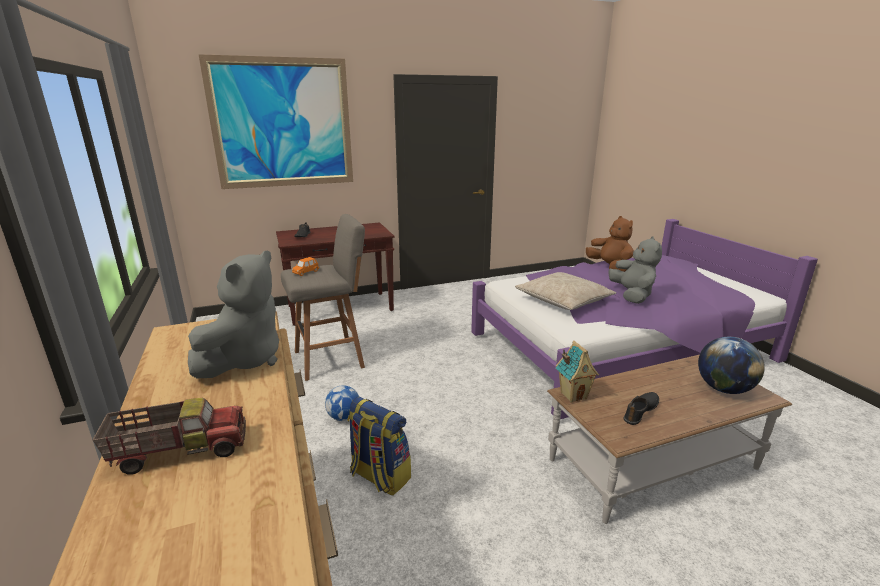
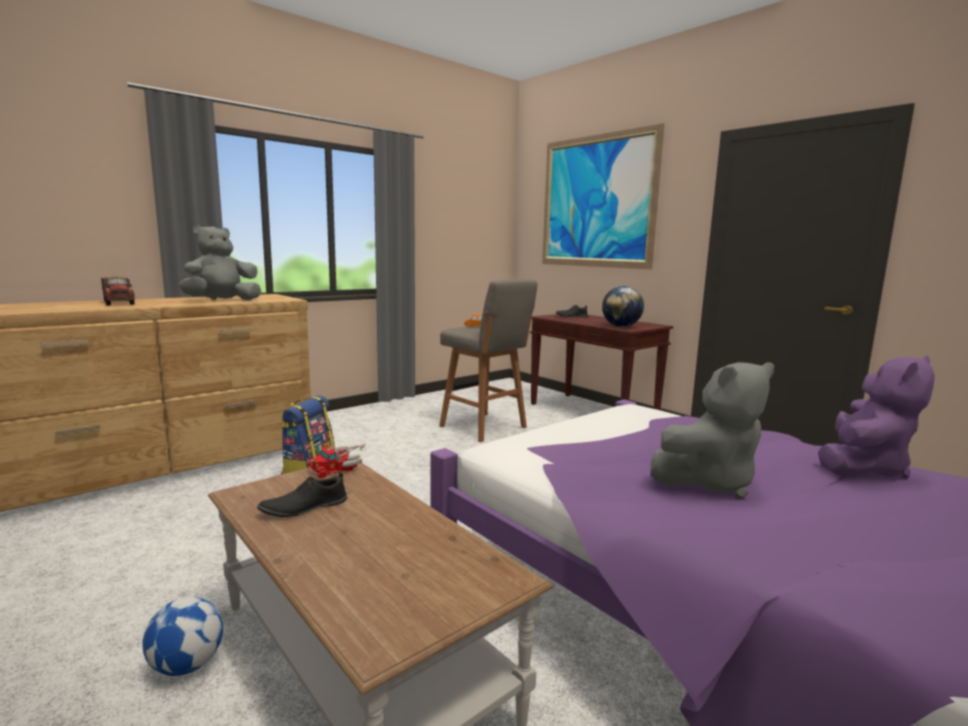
camera: 70 degrees right, 10 degrees down
(245, 360) = (222, 301): grey plush toy -> grey plush toy turned 135 degrees clockwise
(343, 417) = (390, 449): football -> football (187, 665)
(563, 300) = (611, 438): beige pillow -> none
(573, 395) = (339, 468): toy house -> toy truck
(609, 267) = (862, 468): brown plush toy -> purple plush toy
(641, 411) = (304, 507): black shoe -> black shoe turned 120 degrees clockwise
(723, 389) = (393, 588): globe -> globe (621, 326)

